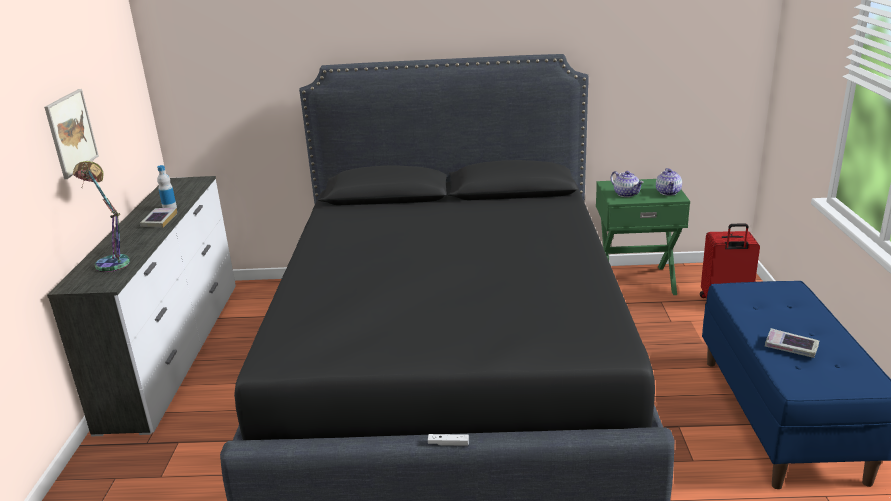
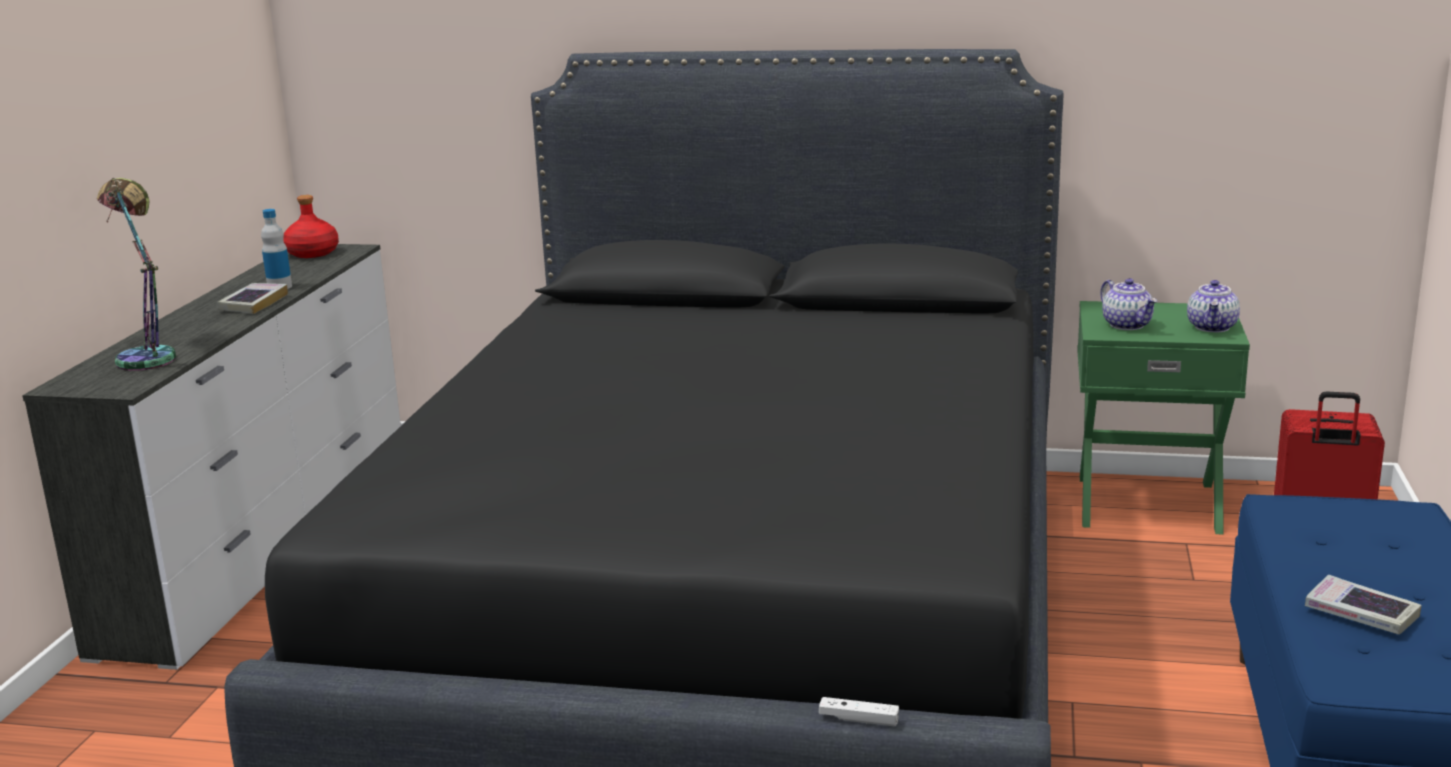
camera: 10 degrees right, 5 degrees down
(71, 133) = (111, 133): picture -> none
(178, 184) = (312, 253): none -> red bottle
(448, 444) = (623, 703): white game controller -> white game controller (858, 719)

